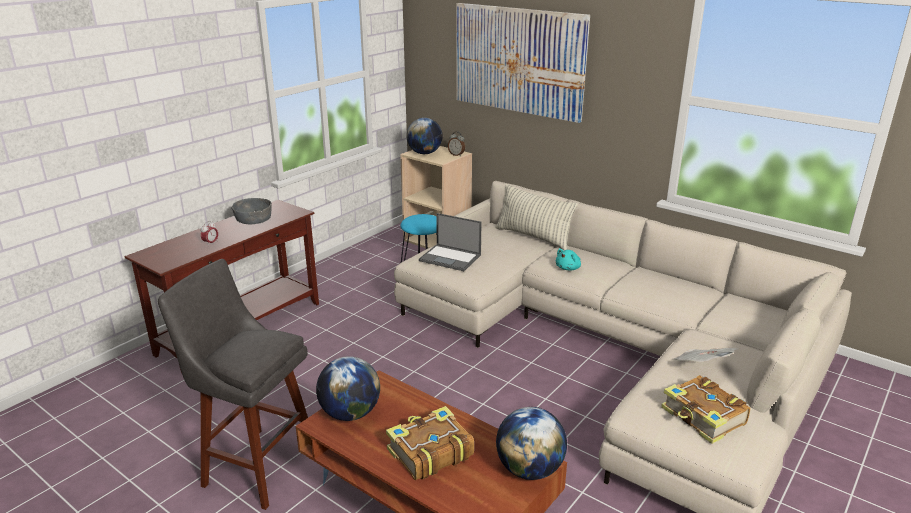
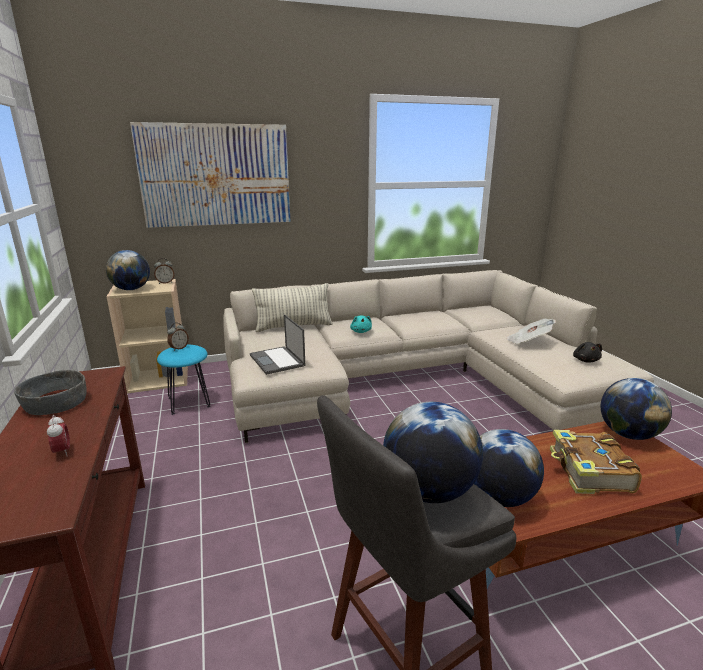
camera: 55 degrees left, 5 degrees down
(244, 346) = (429, 491): none -> globe
(424, 217) = (179, 348): none -> alarm clock
(451, 258) = (277, 360): laptop -> laptop turned 90 degrees clockwise
(703, 418) = (585, 360): book -> black plush toy

